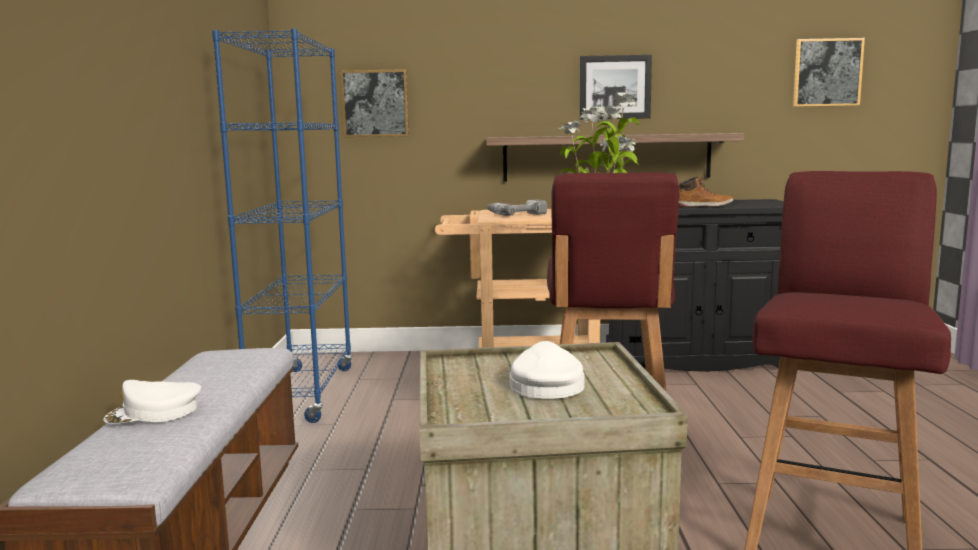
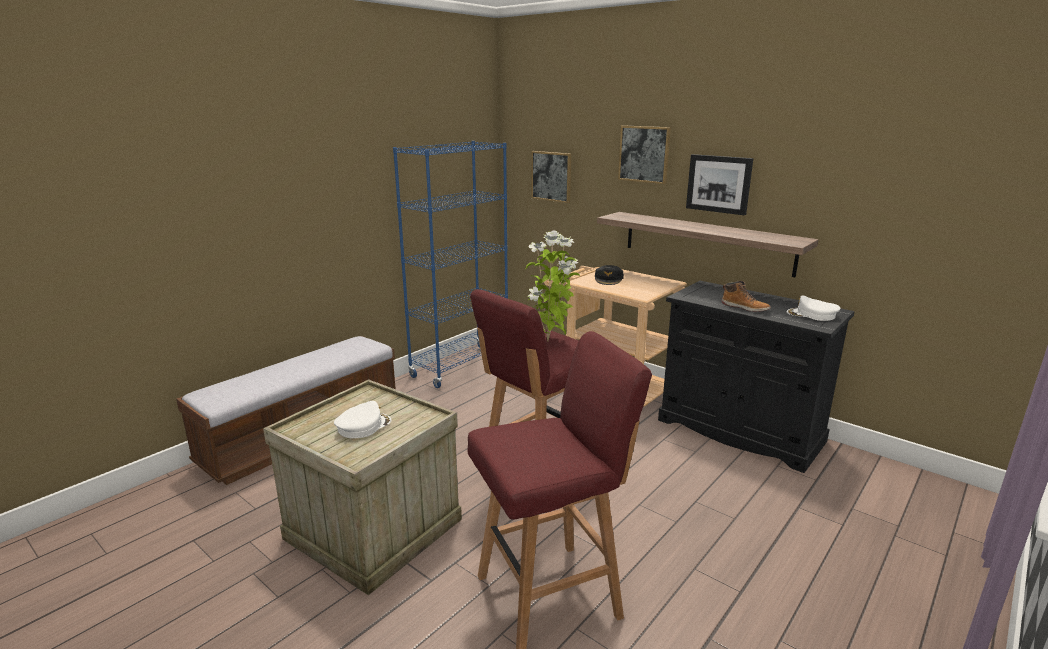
camera: 40 degrees right, 10 degrees up
(154, 413) = (273, 371): white cap -> white cap (812, 315)
(515, 214) = (609, 279): power drill -> black cap
(827, 72) = (940, 193): picture -> picture (644, 154)

